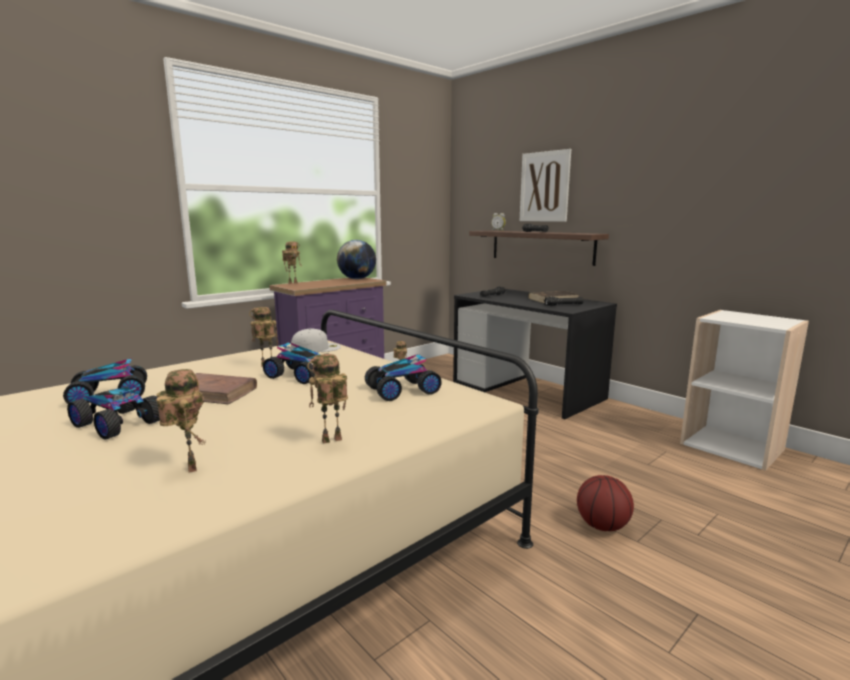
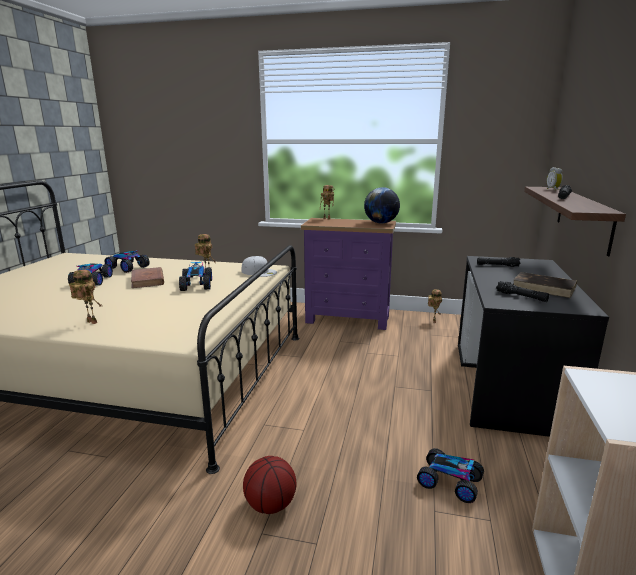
camera: 55 degrees right, 5 degrees up
(189, 467) = (46, 308): toy robot -> none
(402, 390) = (193, 314): toy car -> toy car (450, 481)
(544, 187) = (598, 137): picture -> none

